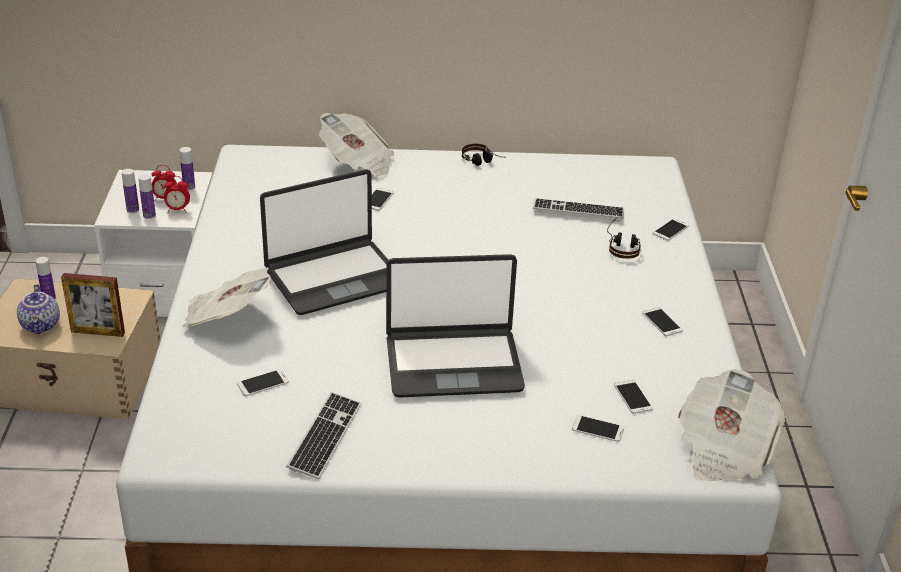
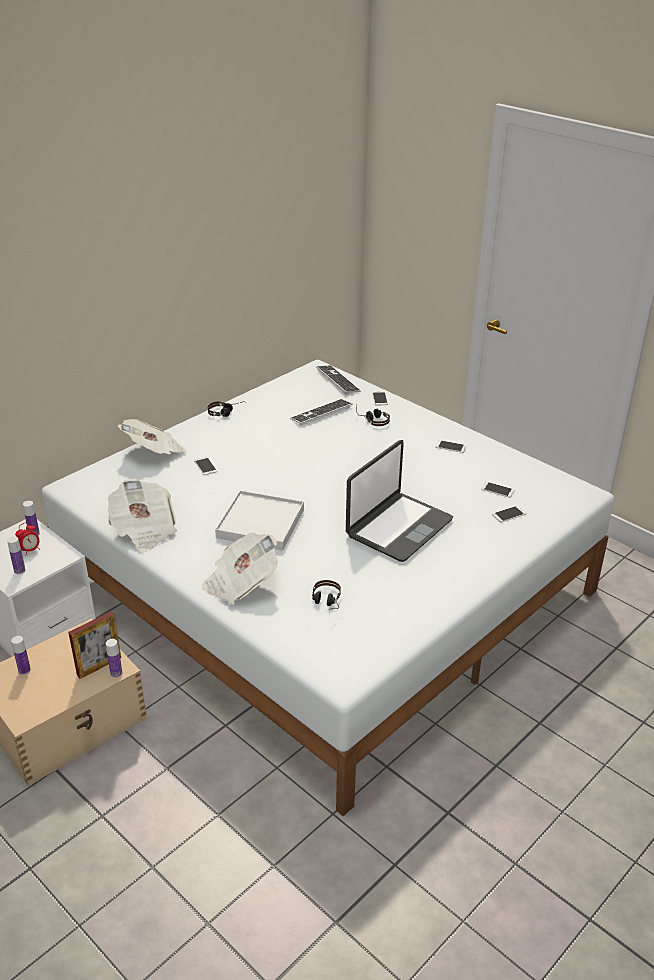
camera: 45 degrees left, 0 degrees up
(42, 325) = (51, 689): teapot -> none
(149, 215) = (39, 567): bottle -> bottle (116, 673)
(177, 210) = (52, 552): alarm clock -> none
(262, 383) = (326, 603): phone -> headphones
(325, 437) = (405, 605): keyboard -> keyboard (338, 380)
(334, 278) = (260, 523): laptop -> white tray
(723, 449) = (567, 489): newspaper -> newspaper (144, 530)

